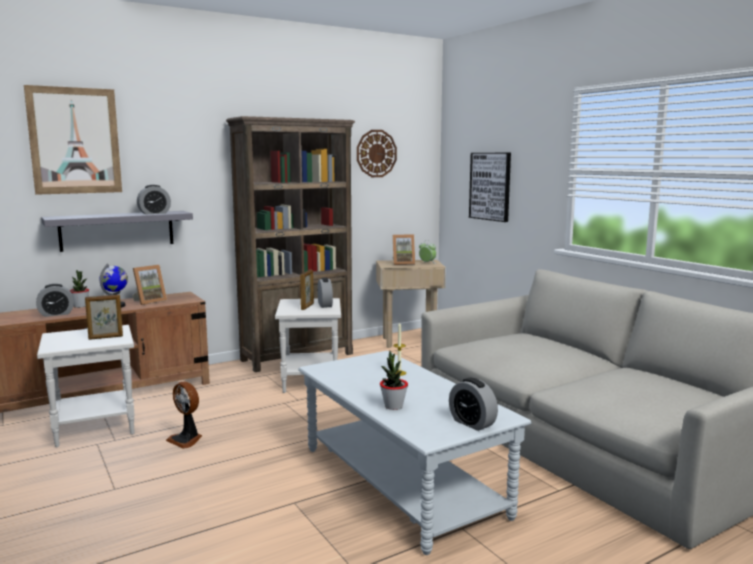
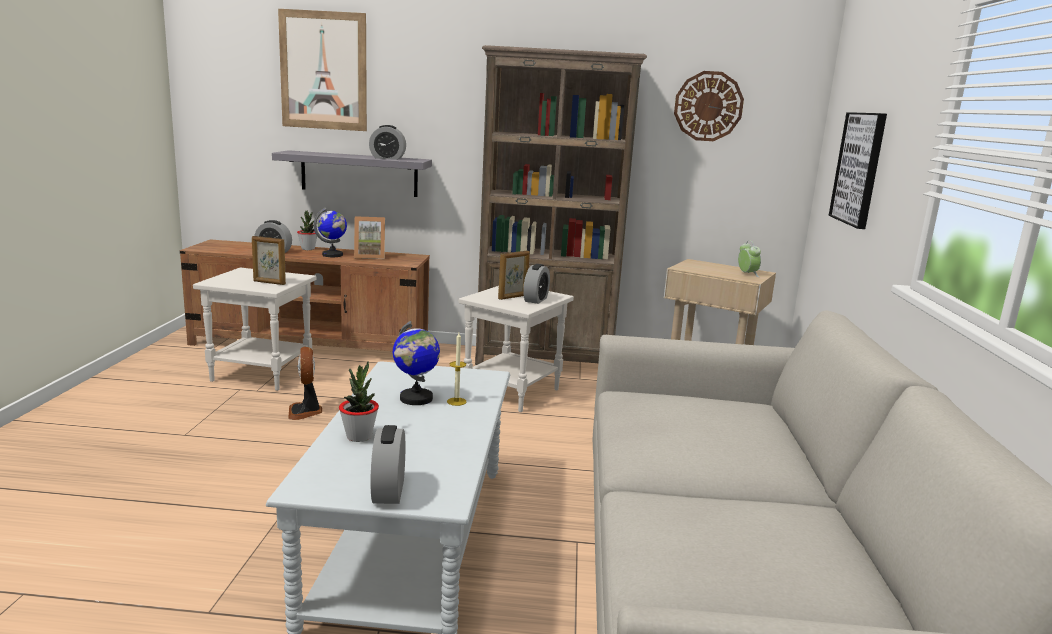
camera: 35 degrees right, 5 degrees up
(374, 378) = (416, 399): none -> globe
(403, 263) = (711, 268): picture frame -> none

